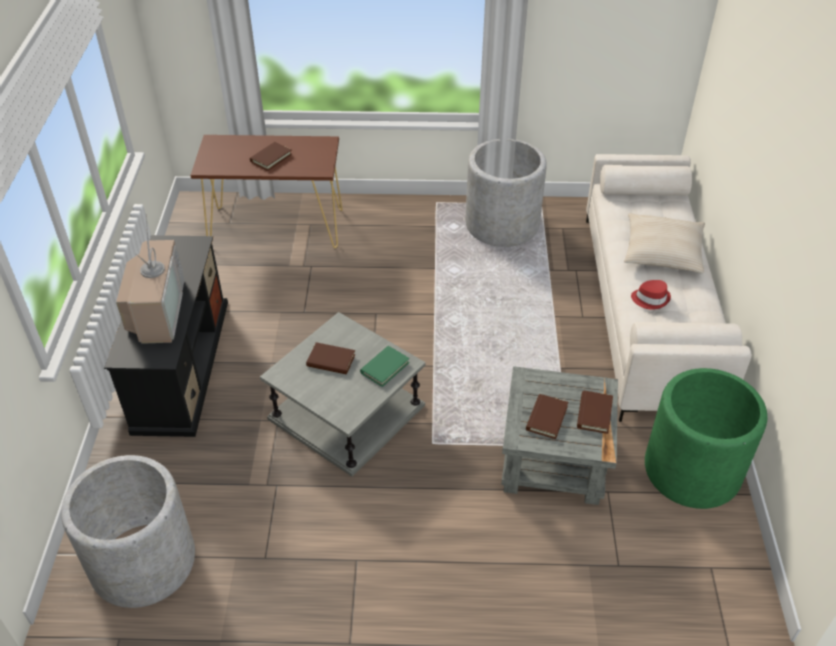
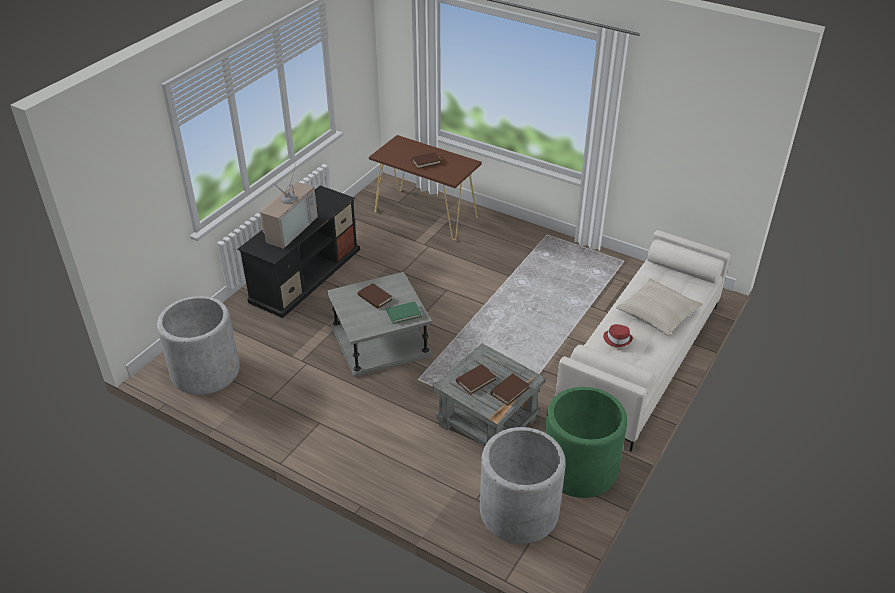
camera: 30 degrees right, 5 degrees down
(502, 224) = (583, 264): grey planter -> grey planter (519, 511)

